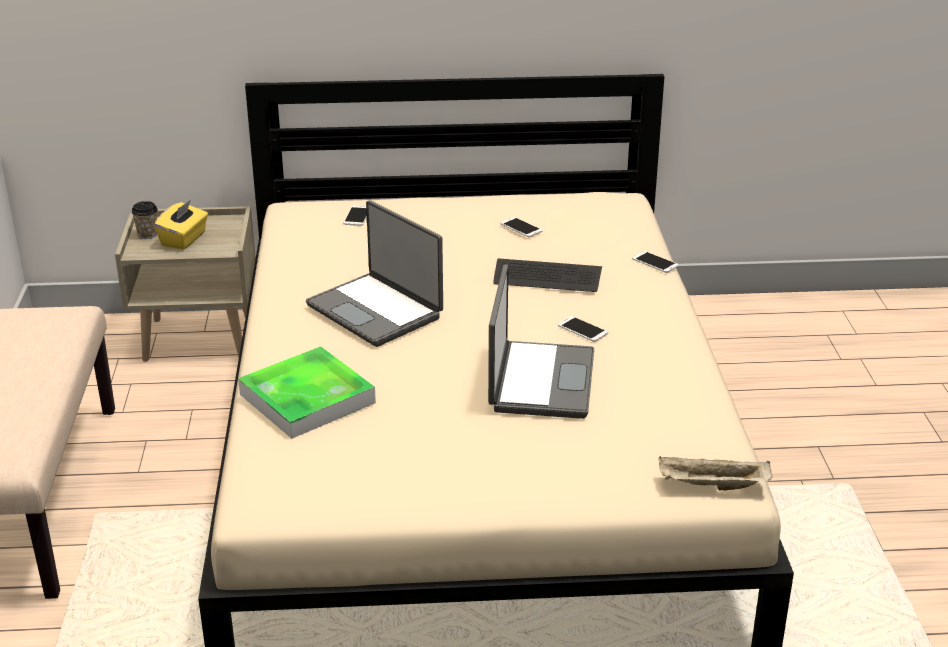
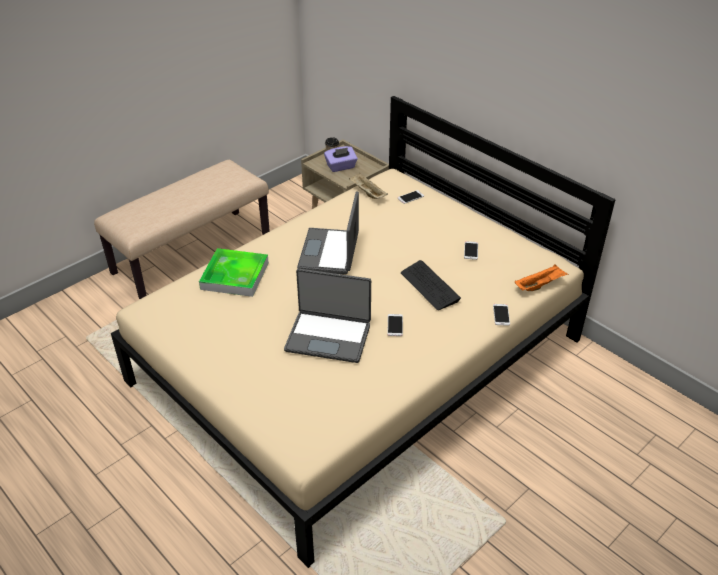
camera: 50 degrees right, 10 degrees up
(184, 239) = (341, 167): yellow tissue box -> purple tissue box
(539, 381) = (328, 336): laptop -> laptop turned 45 degrees clockwise
(638, 221) = (539, 285): none -> orange tray
(711, 486) = (298, 445): beige tray -> beige tray (367, 193)

